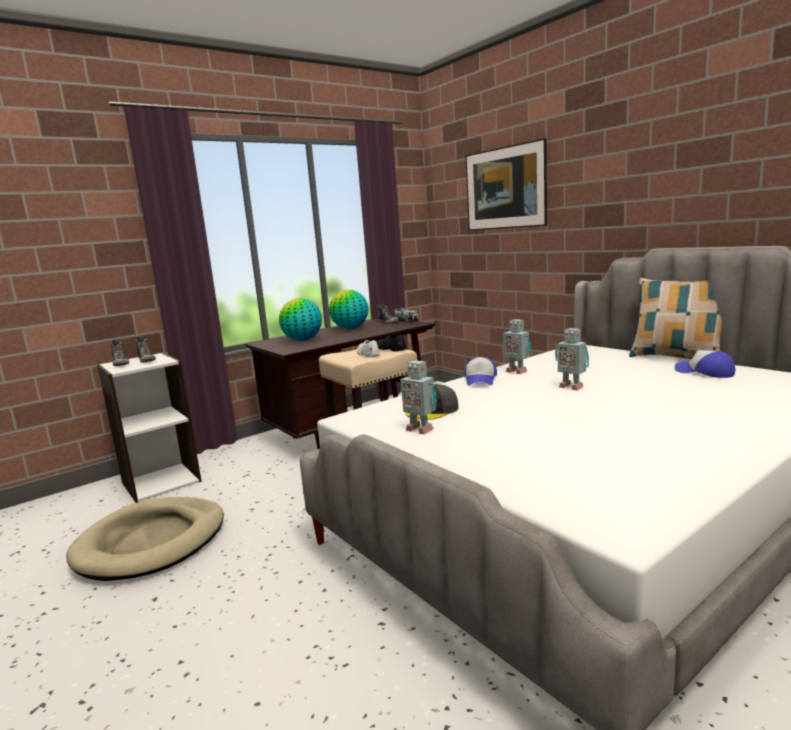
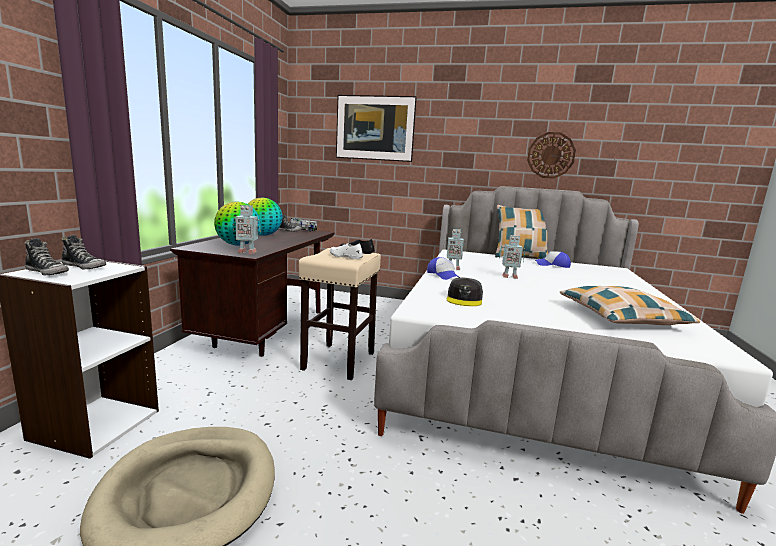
camera: 40 degrees left, 0 degrees up
(420, 429) = (489, 313): toy robot -> toy robot (247, 252)
(593, 458) = (621, 317): none -> pillow
(739, 190) = (551, 155): none -> wall clock

